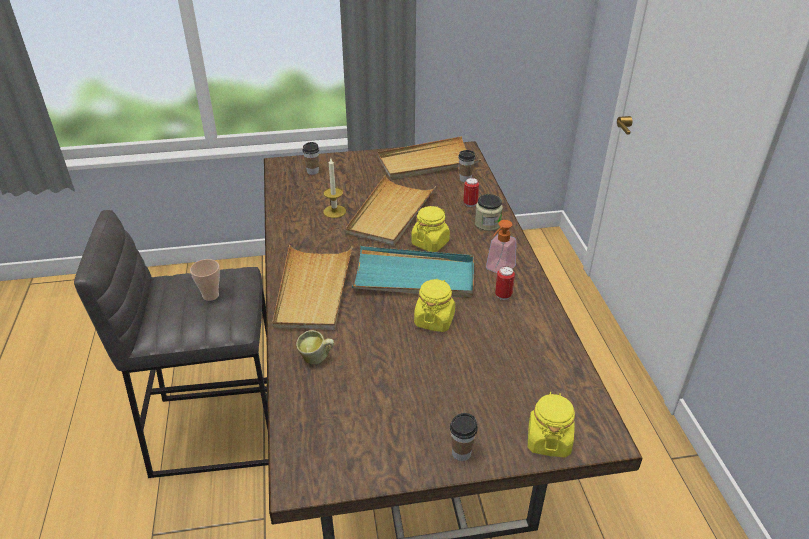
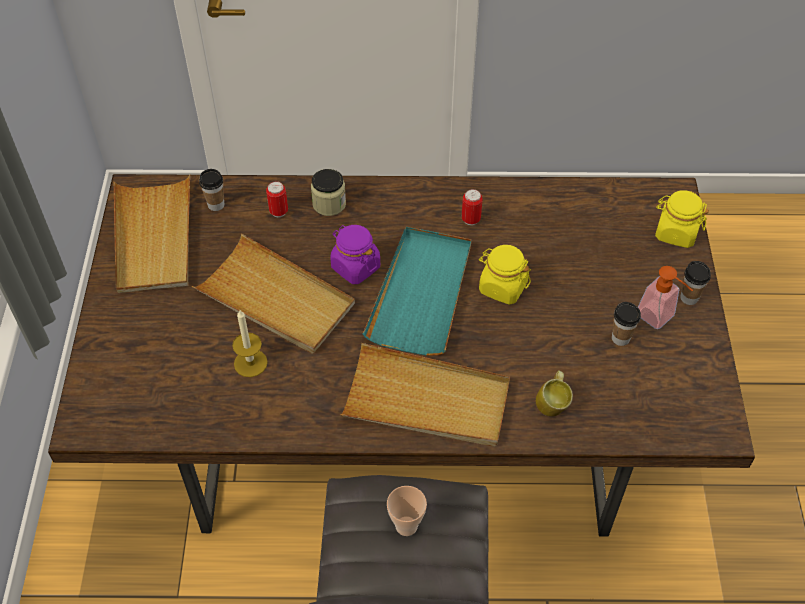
camera: 80 degrees left, 15 degrees up
(312, 171) = (125, 383): cup -> cup (620, 338)
(430, 243) = (355, 267): yellow jar -> purple jar
(498, 270) = (425, 214): soap dispenser -> soap dispenser (660, 318)

